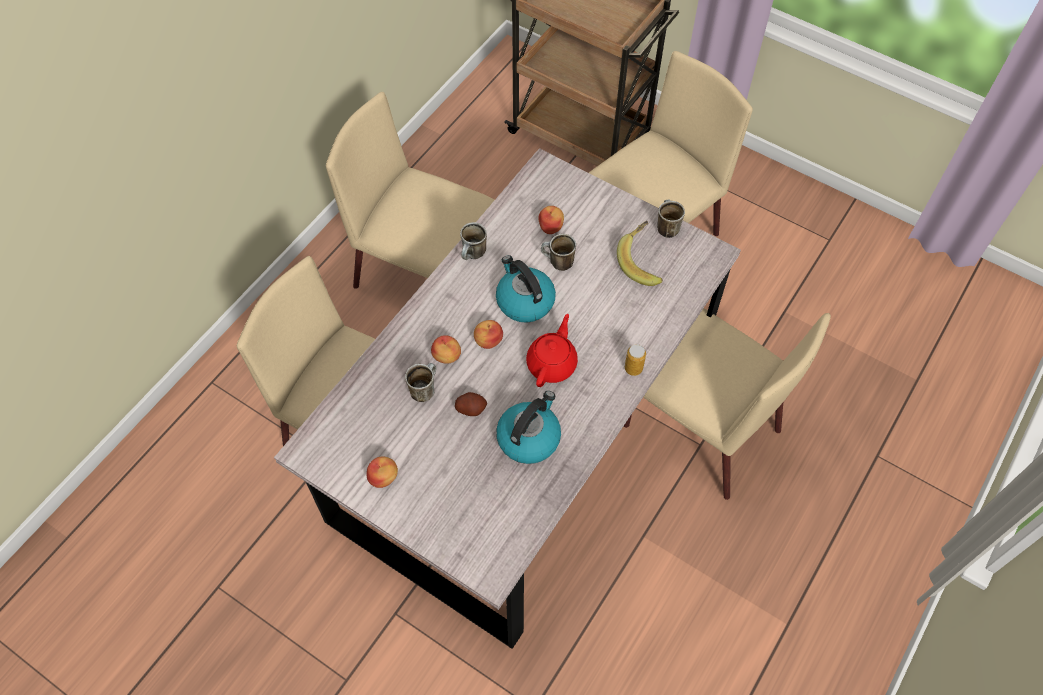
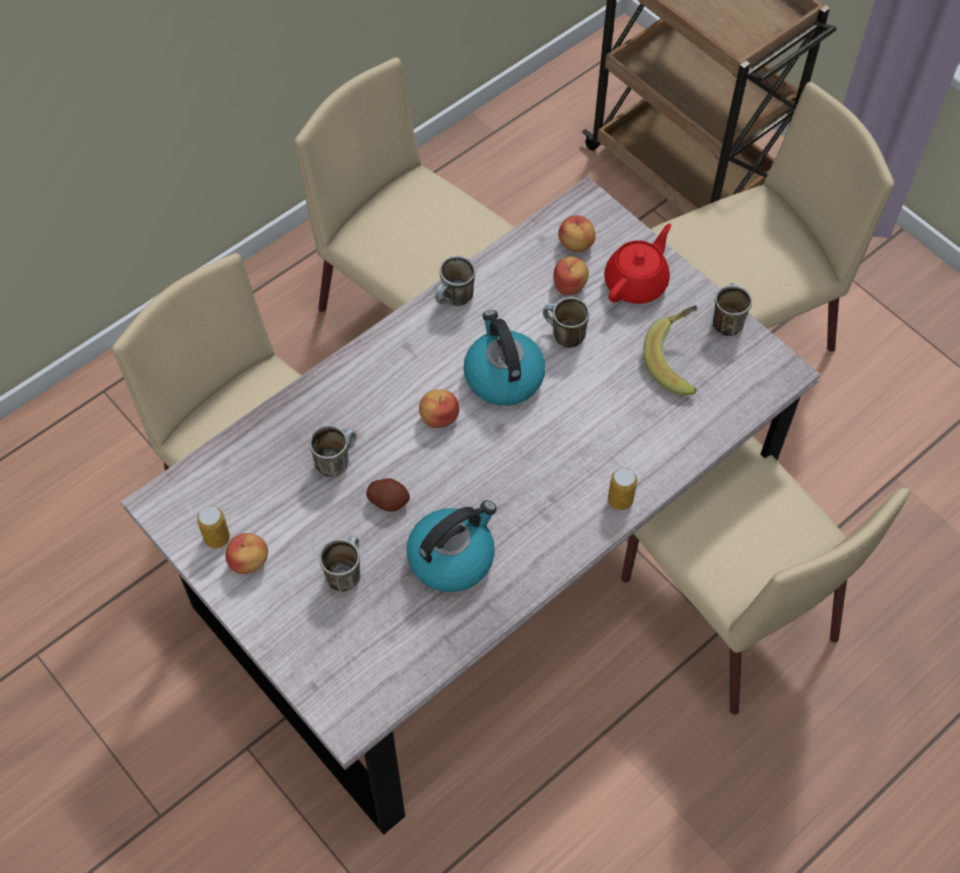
camera: 15 degrees right, 0 degrees up
(354, 466) = (217, 538): none -> can
(446, 357) = (378, 425): apple -> apple (575, 245)
(455, 467) = (344, 572): none -> mug
(552, 363) = (513, 467): red teapot -> red teapot (636, 282)

